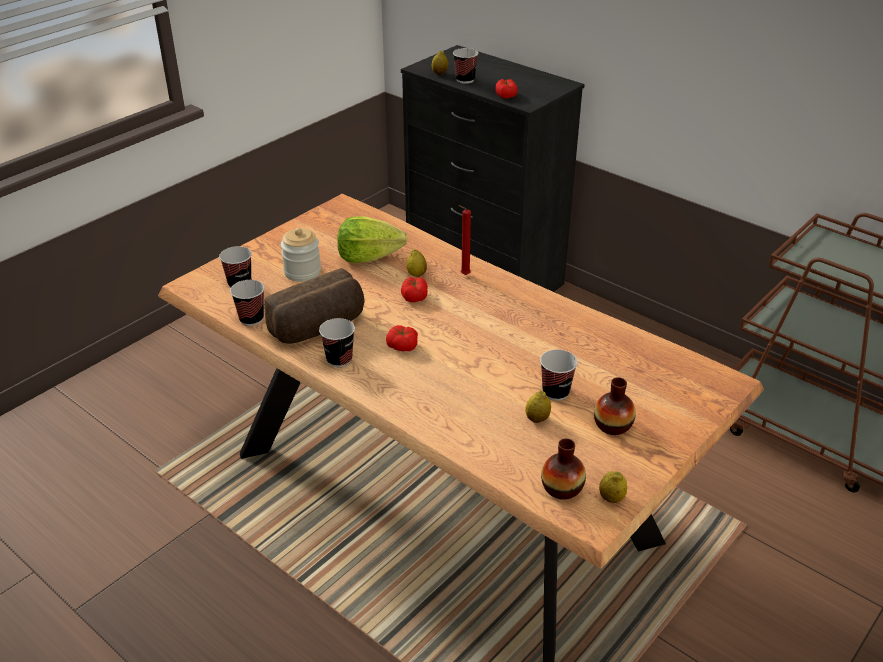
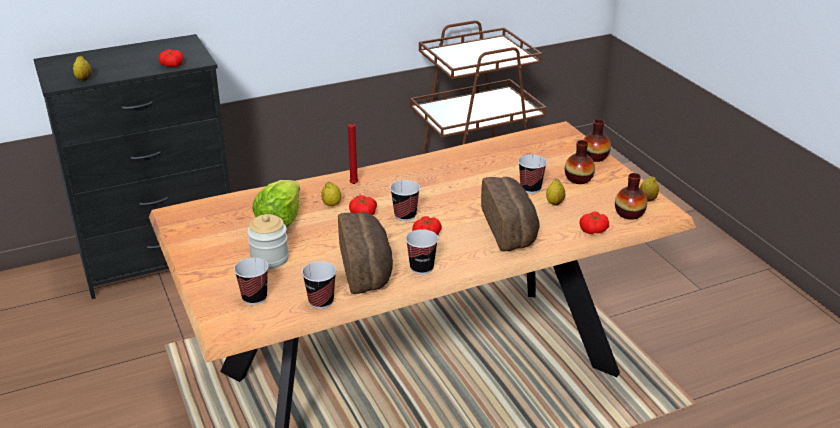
camera: 65 degrees left, 5 degrees down
(454, 399) = (511, 229): none -> bread
(465, 80) = (115, 72): cup -> cup (405, 215)
(499, 464) = (593, 230): none -> tomato
(684, 427) = (595, 157): none -> vase

